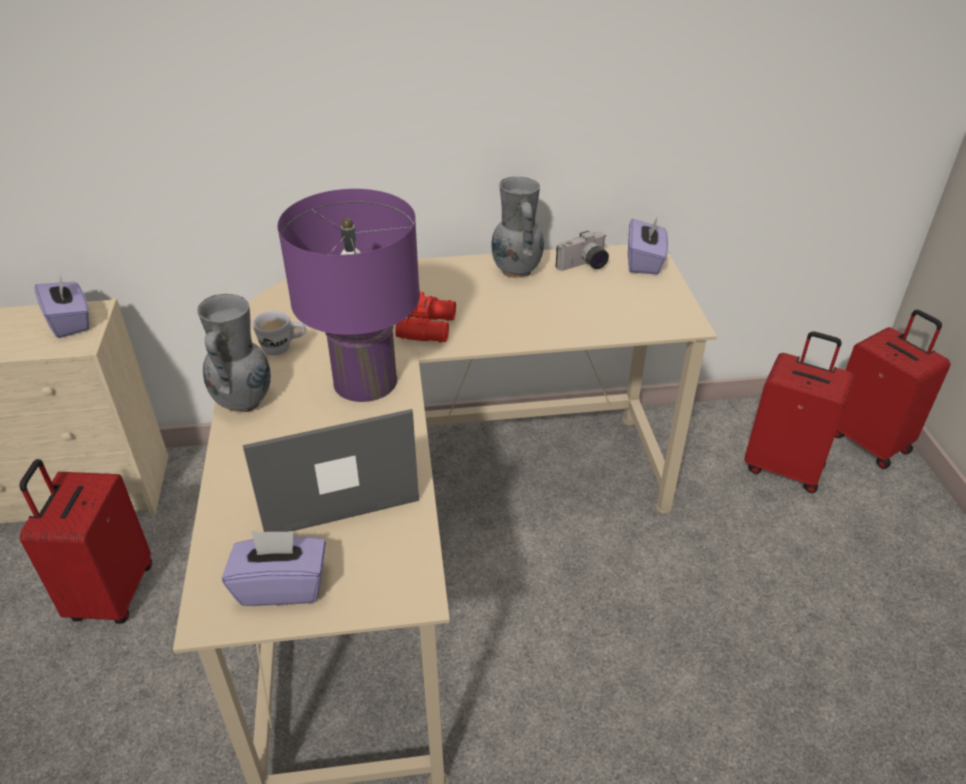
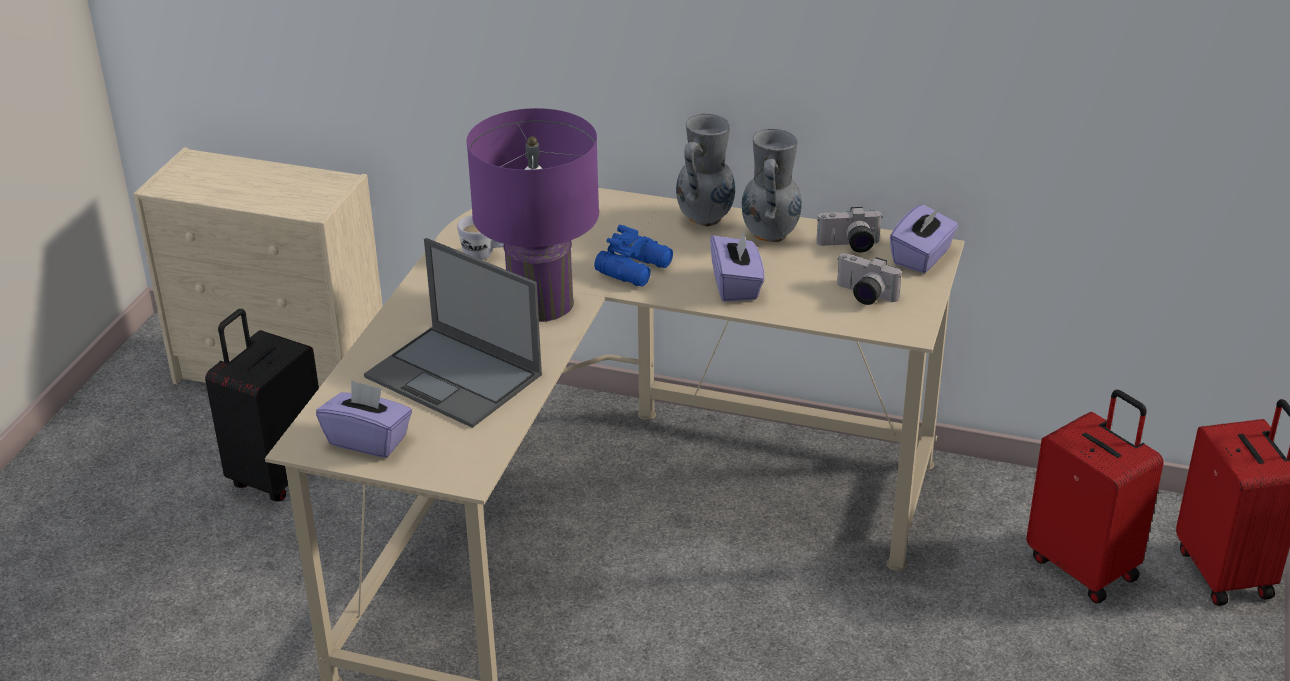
camera: 25 degrees right, 5 degrees down
(70, 322) = (315, 188): purple tissue box -> purple tissue box (736, 285)
(110, 594) = (277, 474): red suitcase -> black suitcase
(244, 401) = (422, 293): grey vase -> grey vase (706, 218)
(331, 481) = (455, 376): laptop -> laptop turned 150 degrees counterclockwise
(428, 327) = (636, 269): red binoculars -> blue binoculars
(628, 304) = (863, 296): none -> camera

